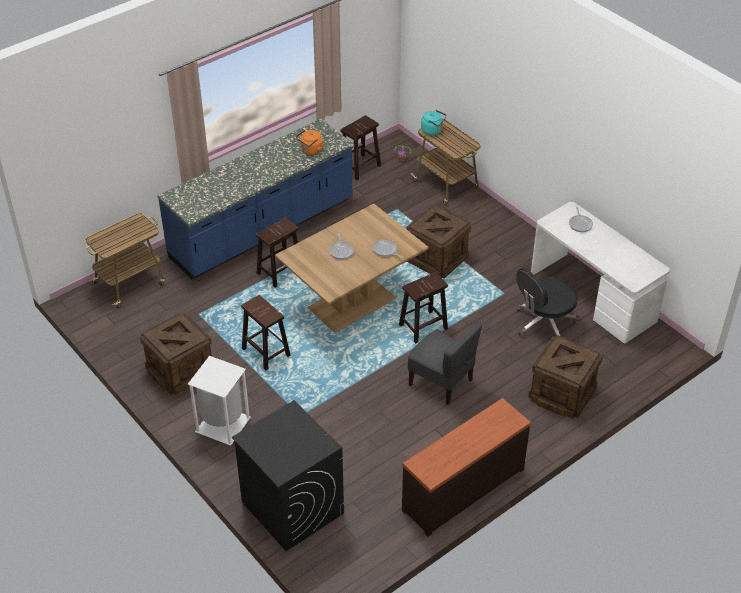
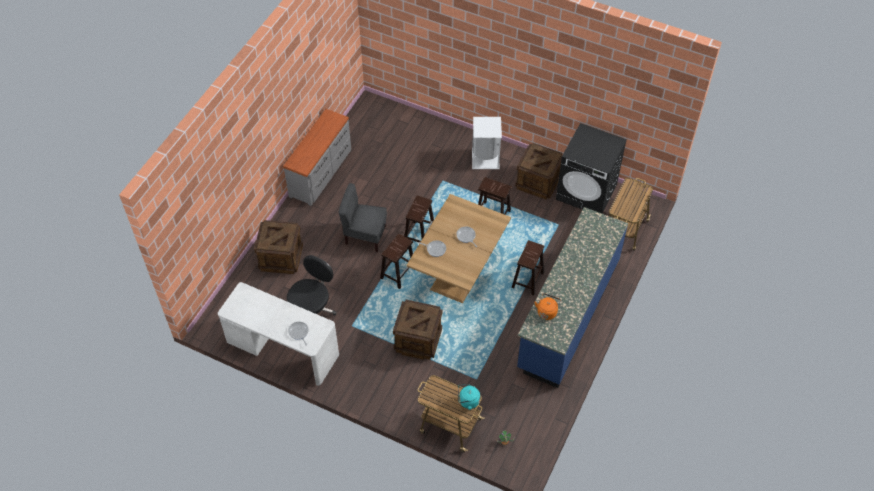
camera: 155 degrees right, 10 degrees up
(292, 507) = (413, 129): black washing machine -> black washing machine (586, 192)
(359, 167) = (535, 416): brown stool -> brown stool (419, 234)
(462, 488) = (321, 173): brown dresser -> grey dresser

